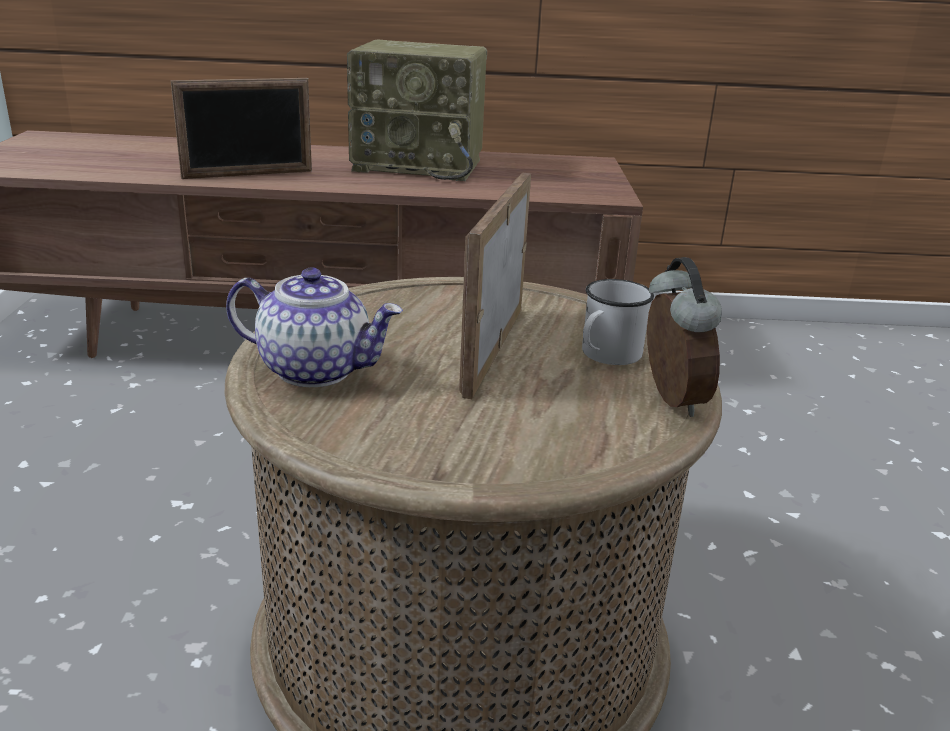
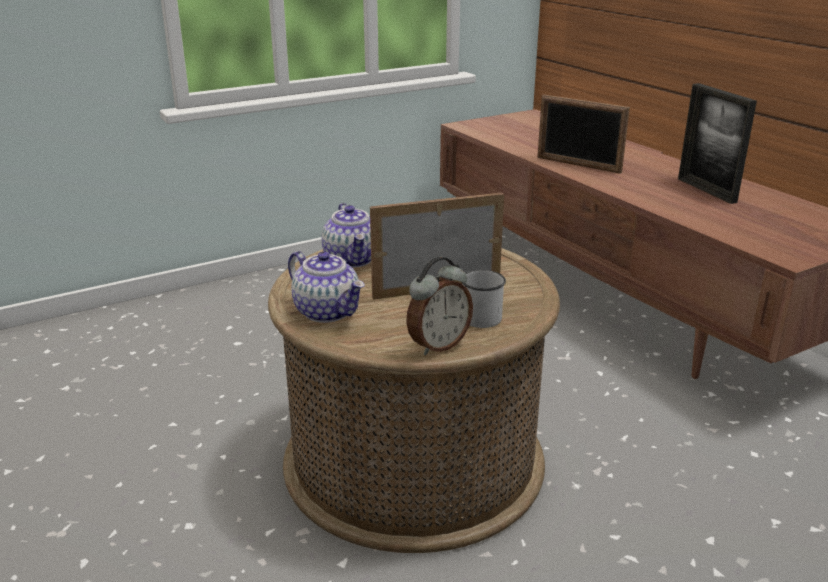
camera: 60 degrees right, 0 degrees up
(421, 165) = (706, 190): radio -> picture frame
(480, 445) = (328, 312): none -> teapot

